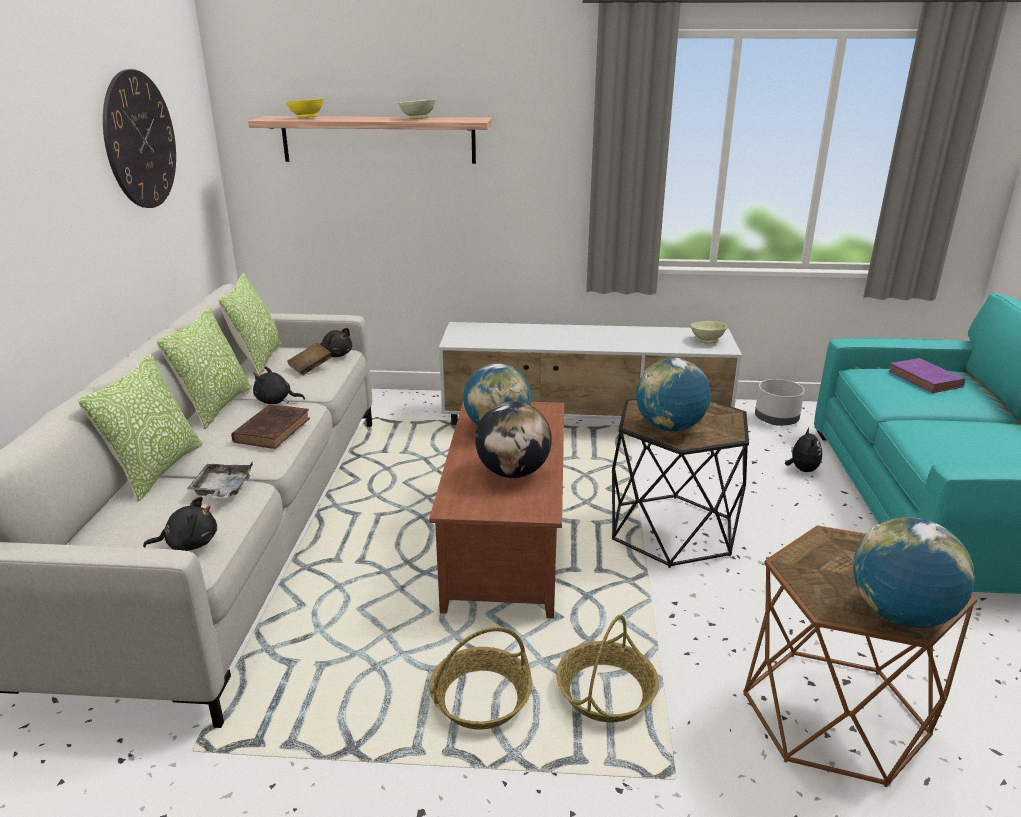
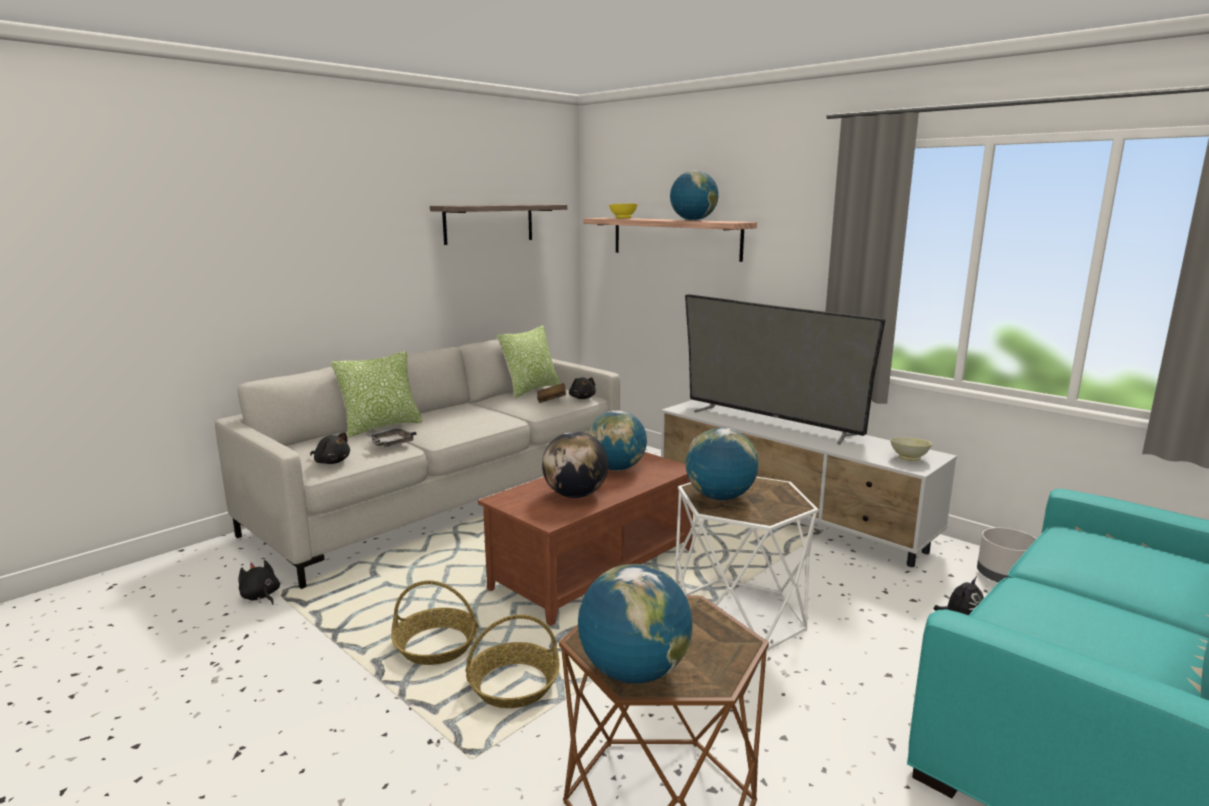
camera: 40 degrees right, 10 degrees down
(140, 140) = (489, 223): wall clock -> shelf
(216, 406) = (464, 406): pillow -> none
(273, 429) = (468, 425): brown book -> none
(276, 401) = (501, 413): black plush toy -> black plush toy (261, 596)
(418, 119) = (693, 220): beige bowl -> globe
(557, 334) = (770, 422): none -> television
(672, 530) = (739, 615): black side table -> white side table
(926, 380) = (1140, 559): purple book -> none

